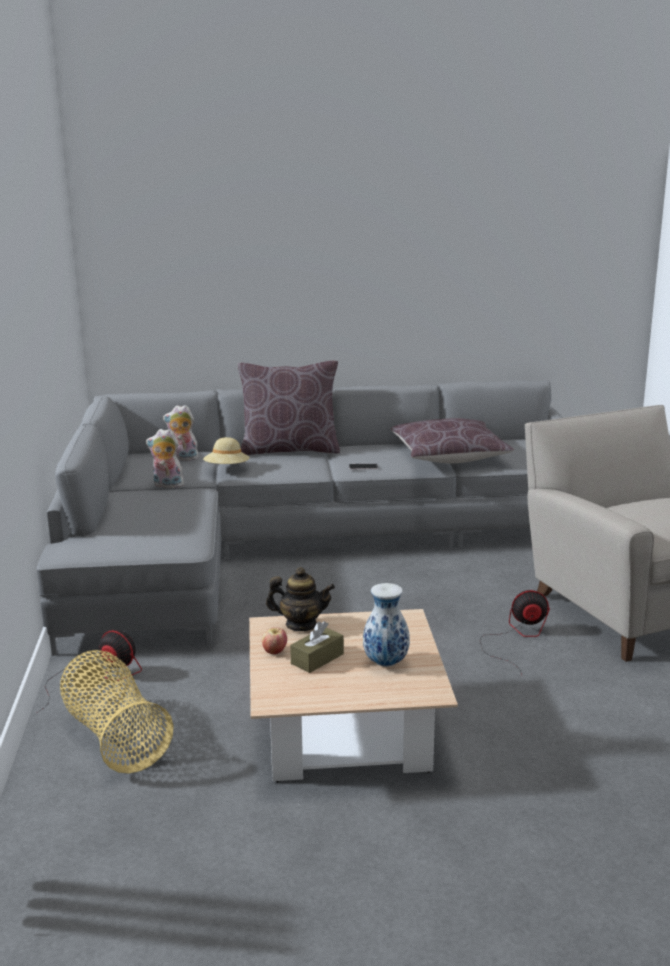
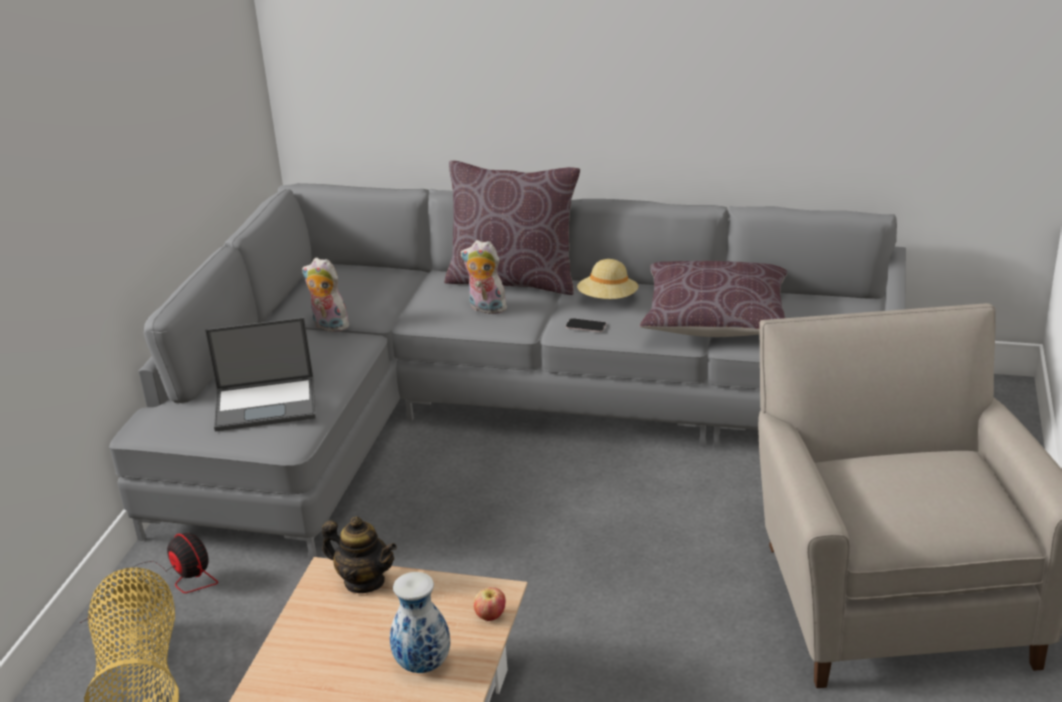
camera: 20 degrees right, 10 degrees up
(156, 528) = (267, 403): none -> laptop
(183, 458) = (373, 280): plush toy -> plush toy (485, 309)
(227, 469) = (414, 307): beige hat -> beige hat (608, 300)
(274, 651) = (307, 619): apple -> apple (490, 616)
(317, 659) = (348, 641): brown tissue box -> none
(517, 637) = (696, 617): fan -> none

